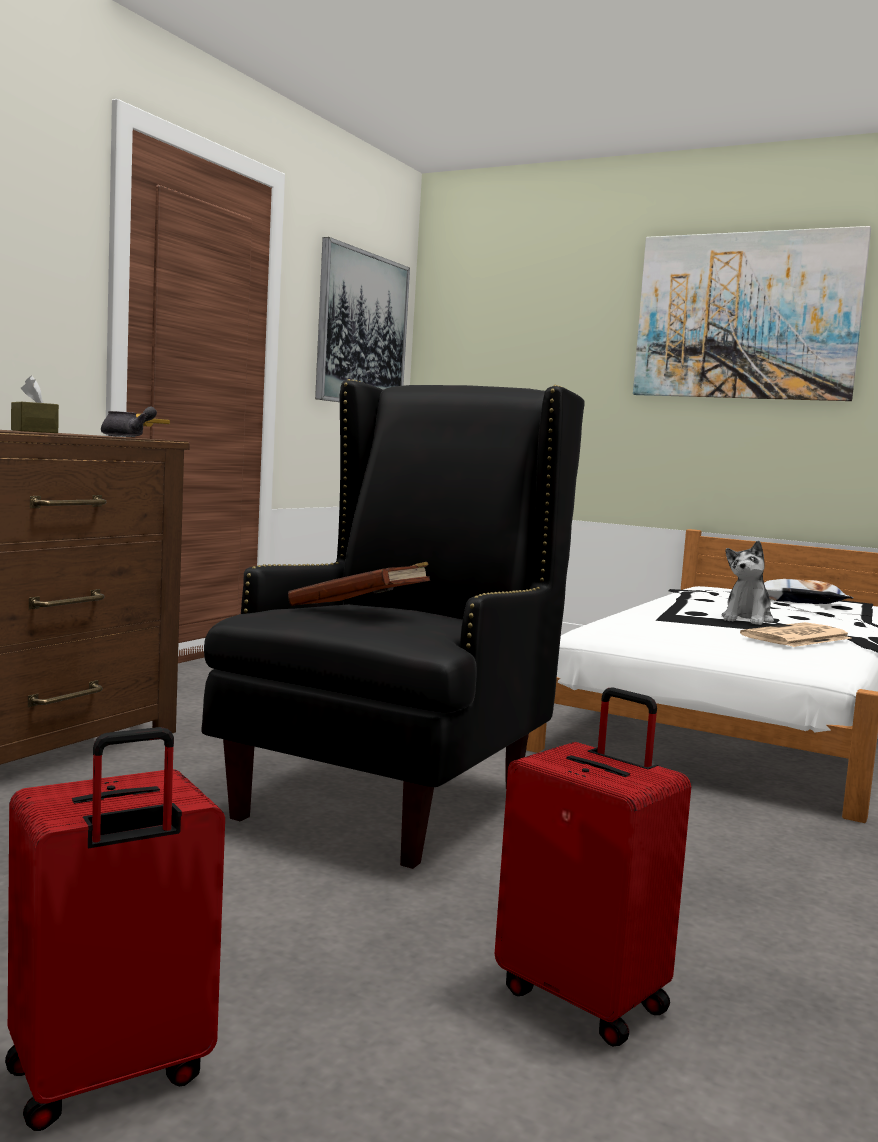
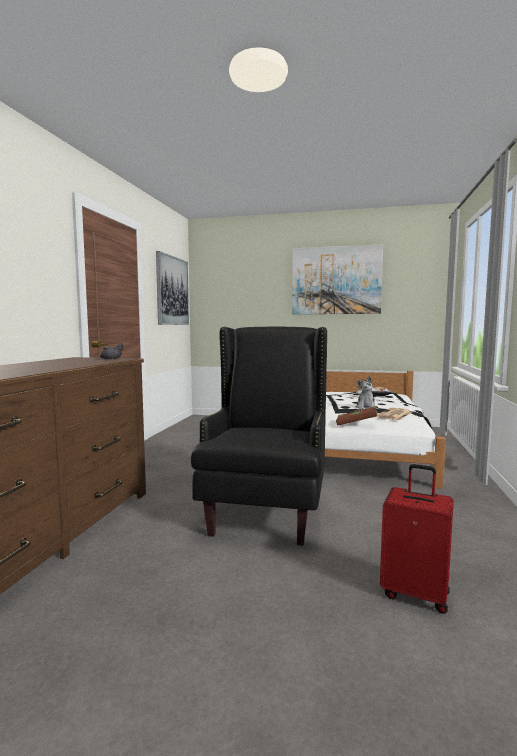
camera: 15 degrees left, 0 degrees up
(34, 431) = (76, 362): brown tissue box -> none
(109, 1077) = (268, 688): red suitcase -> none
(359, 611) = (255, 433): brown book -> brown book (356, 424)

